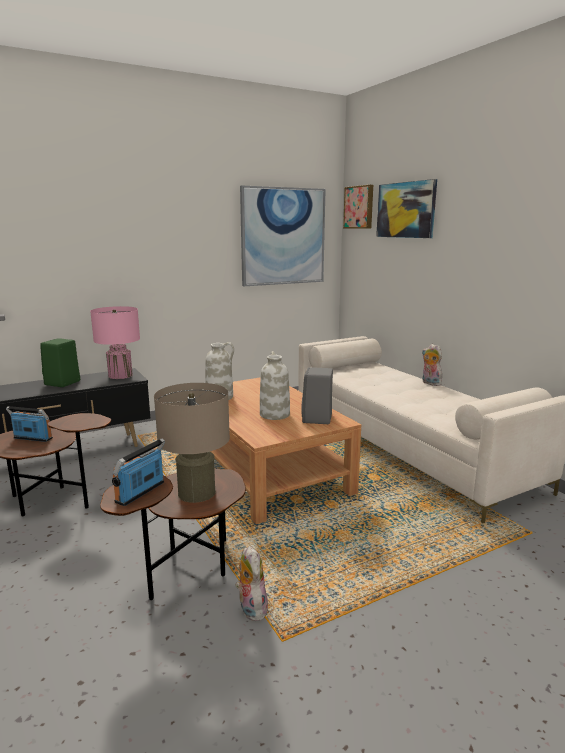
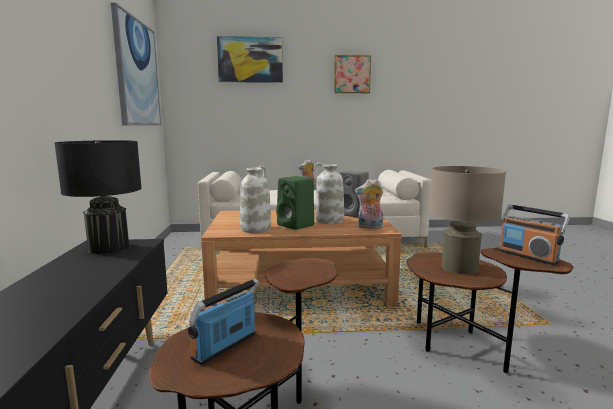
camera: 65 degrees left, 5 degrees down
(62, 383) = (61, 282): green speaker -> green speaker (296, 225)
(120, 375) = (109, 248): pink table lamp -> black table lamp
(251, 608) = (515, 328): plush toy -> plush toy (370, 227)
(359, 207) = (187, 55): picture -> picture (352, 74)

